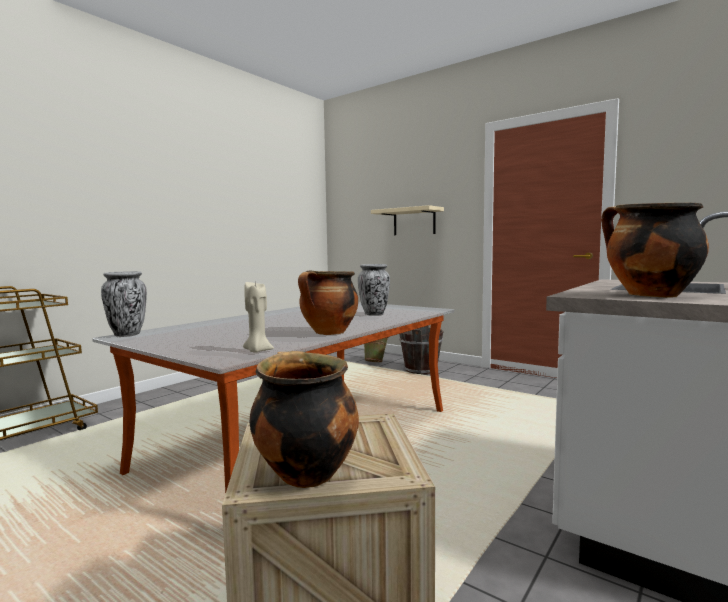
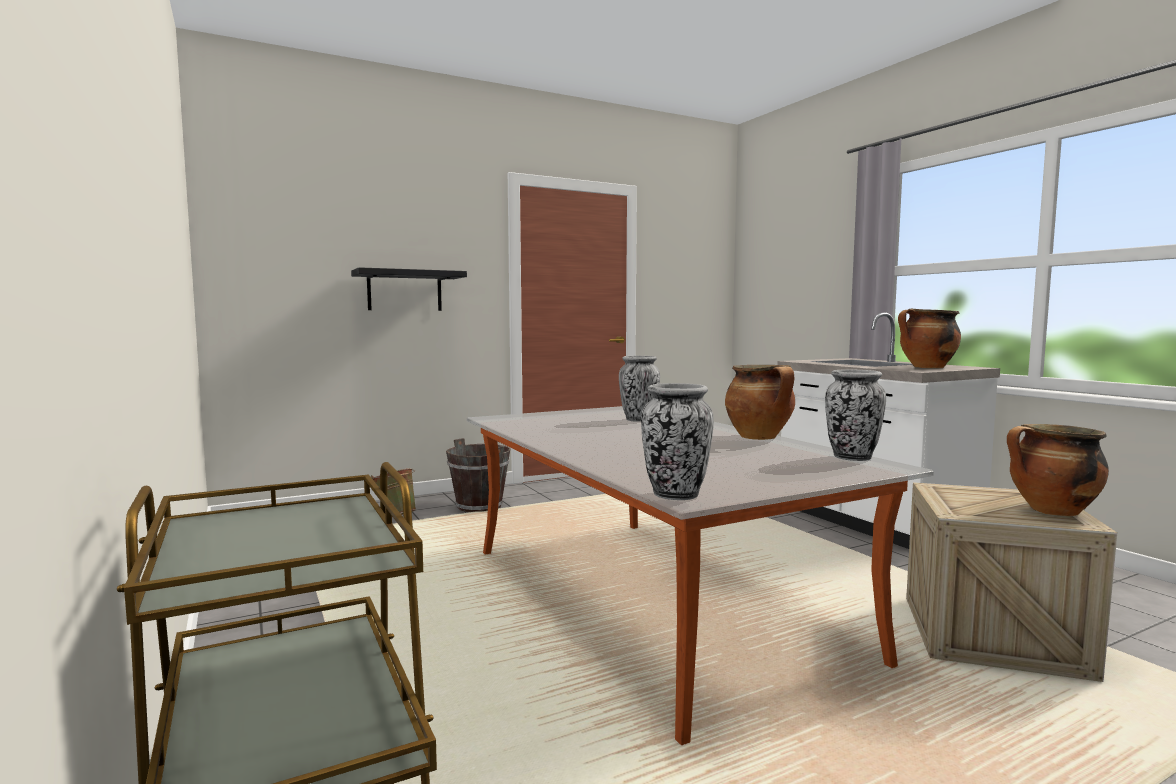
camera: 65 degrees left, 0 degrees up
(257, 351) = (852, 458): beige candle -> vase
(414, 222) = (404, 291): beige shelf -> black shelf

